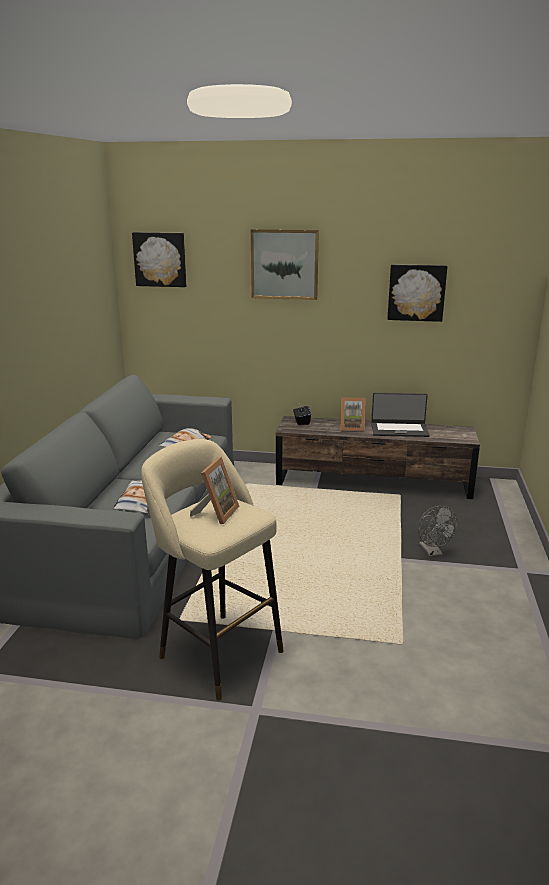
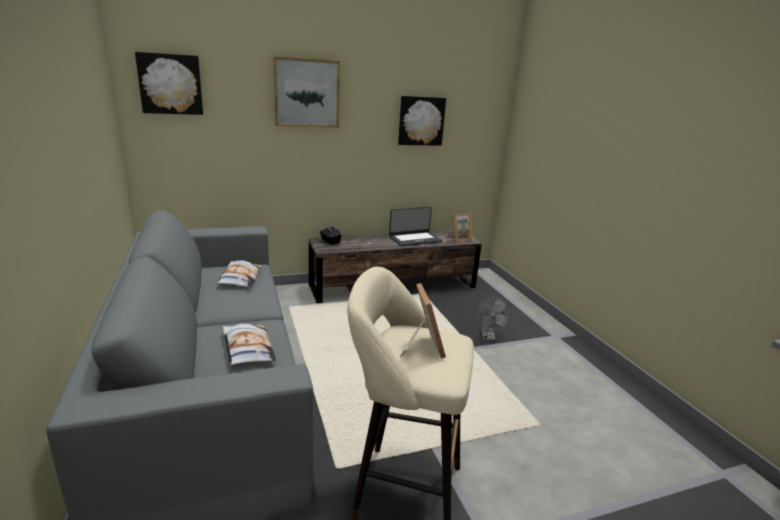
camera: 30 degrees left, 0 degrees up
(351, 428) = (377, 242): picture frame -> picture frame (459, 239)
(432, 552) = (488, 337): grey fan -> grey fan turned 45 degrees clockwise

